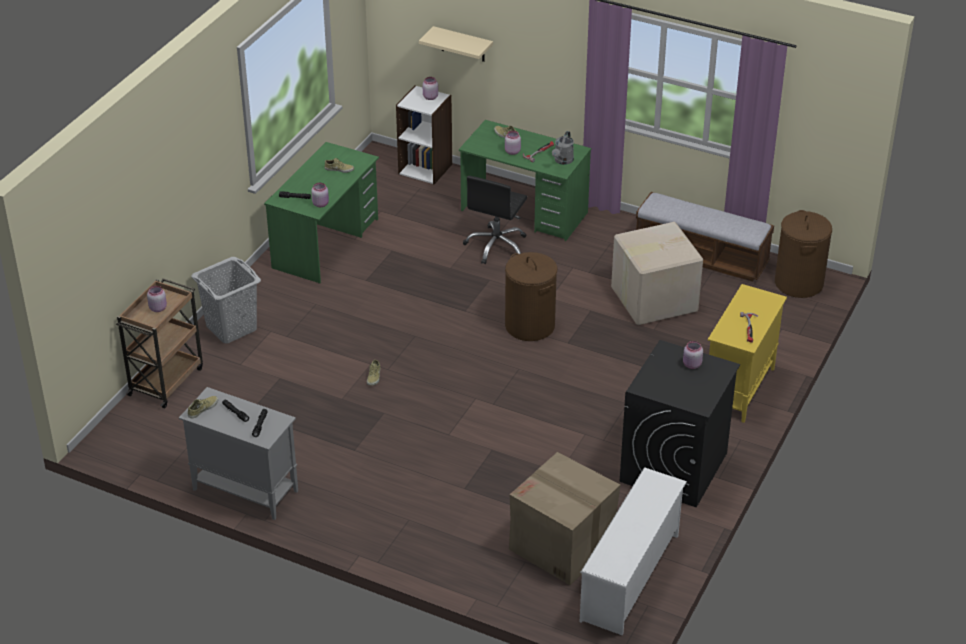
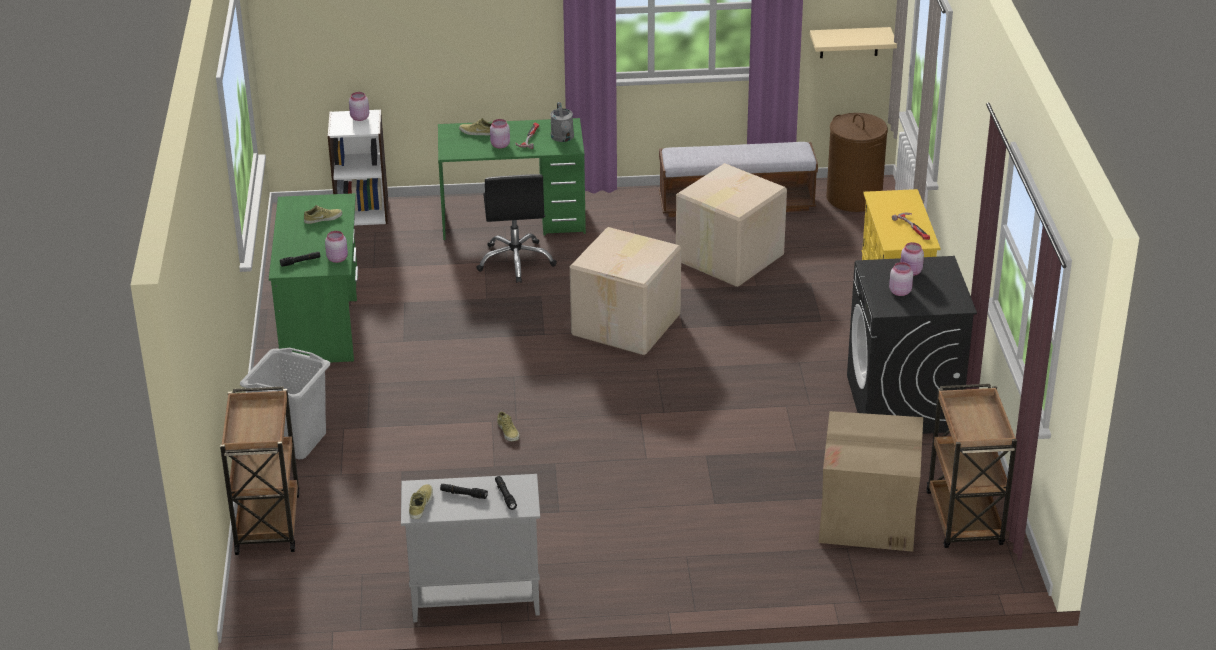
camera: 30 degrees left, 5 degrees down
(158, 308) = (257, 422): pink jar -> pink jar (899, 291)
(463, 44) = (391, 40): beige shelf -> beige shelf (849, 42)
(530, 325) = (627, 325): brown laundry basket -> cardboard box
(631, 578) = (965, 520): white shoe rack -> brown cart

